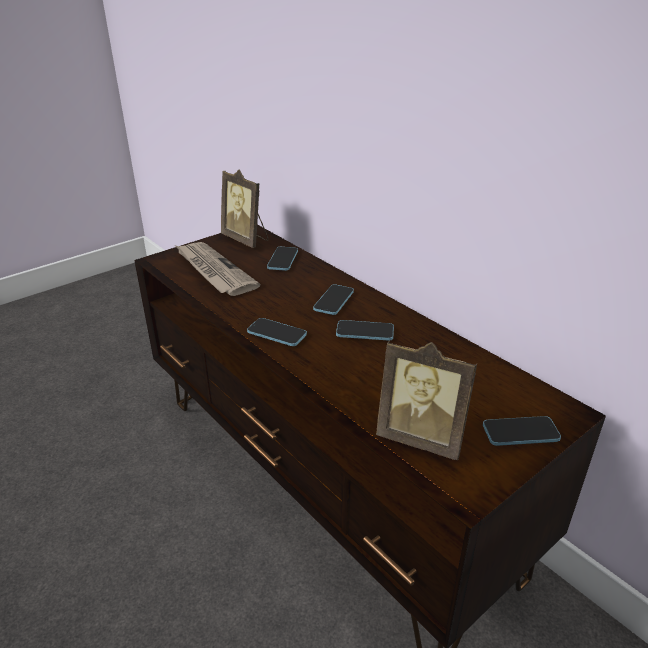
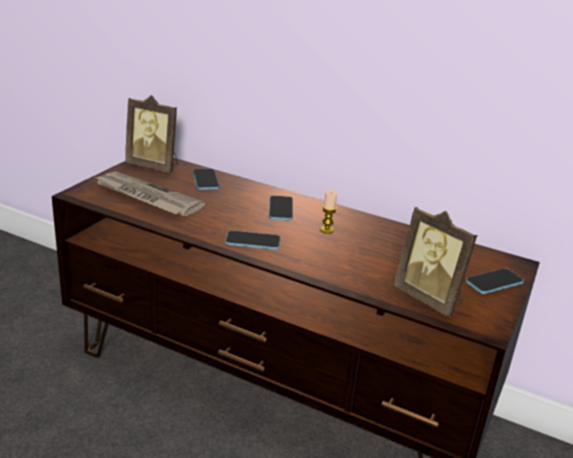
camera: 25 degrees left, 5 degrees down
(365, 332) = (327, 230): phone -> candle
(421, 438) = (430, 299): picture frame -> picture frame turned 45 degrees clockwise

